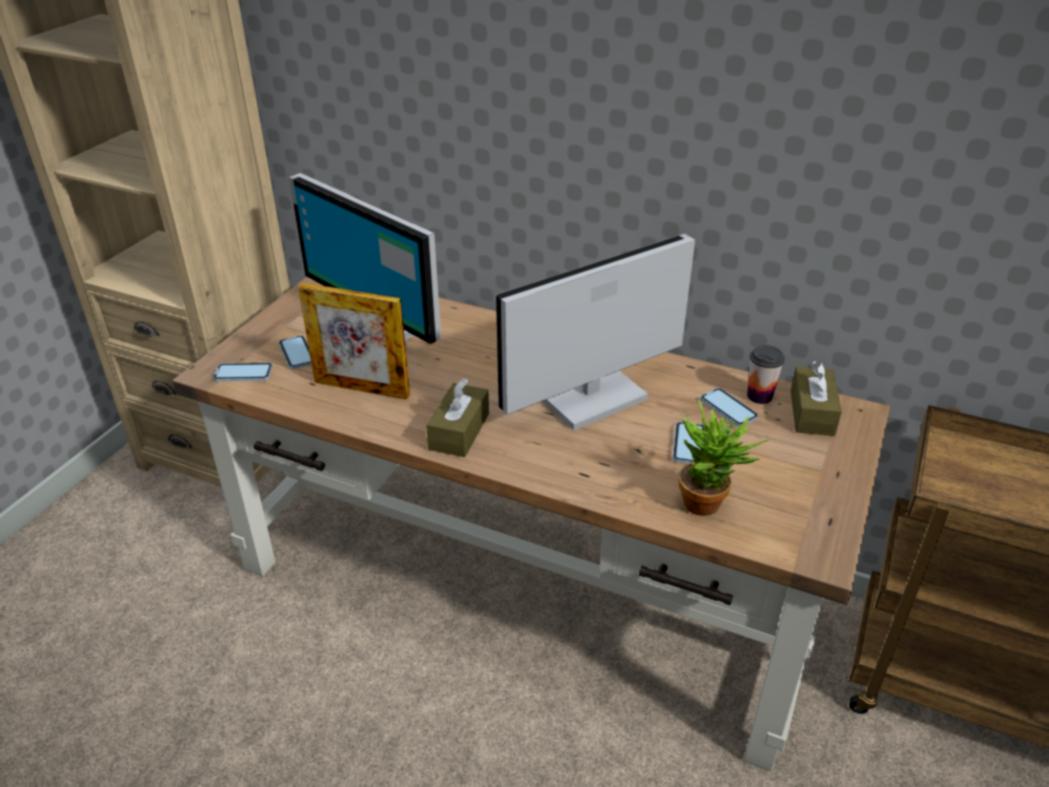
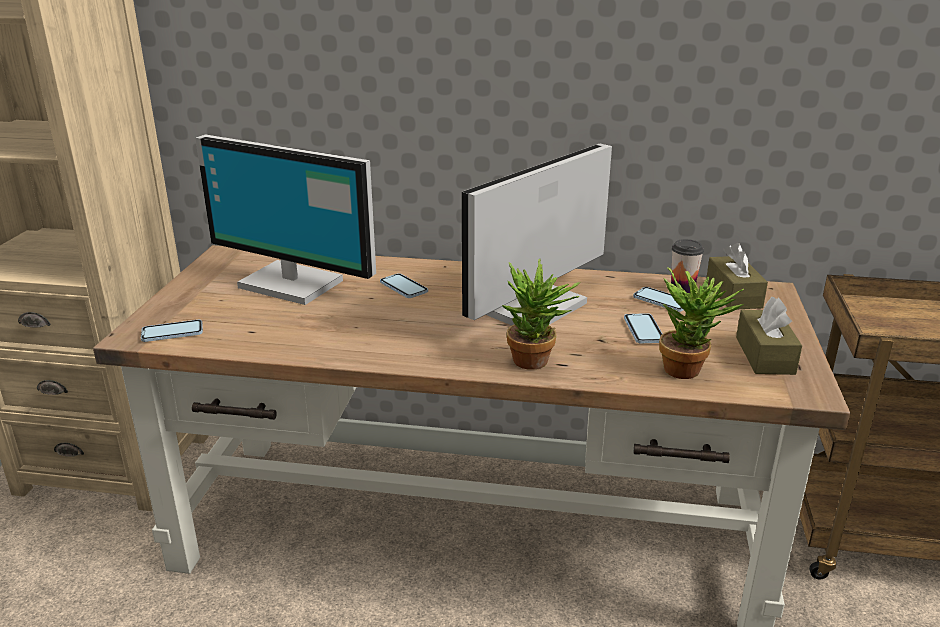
camera: 15 degrees left, 10 degrees down
(297, 354) = (223, 310): phone -> phone (403, 287)
(361, 388) = (306, 329): picture frame -> none
(459, 431) = (423, 348): brown tissue box -> brown tissue box (764, 355)
(559, 469) = (537, 363): none -> potted plant

